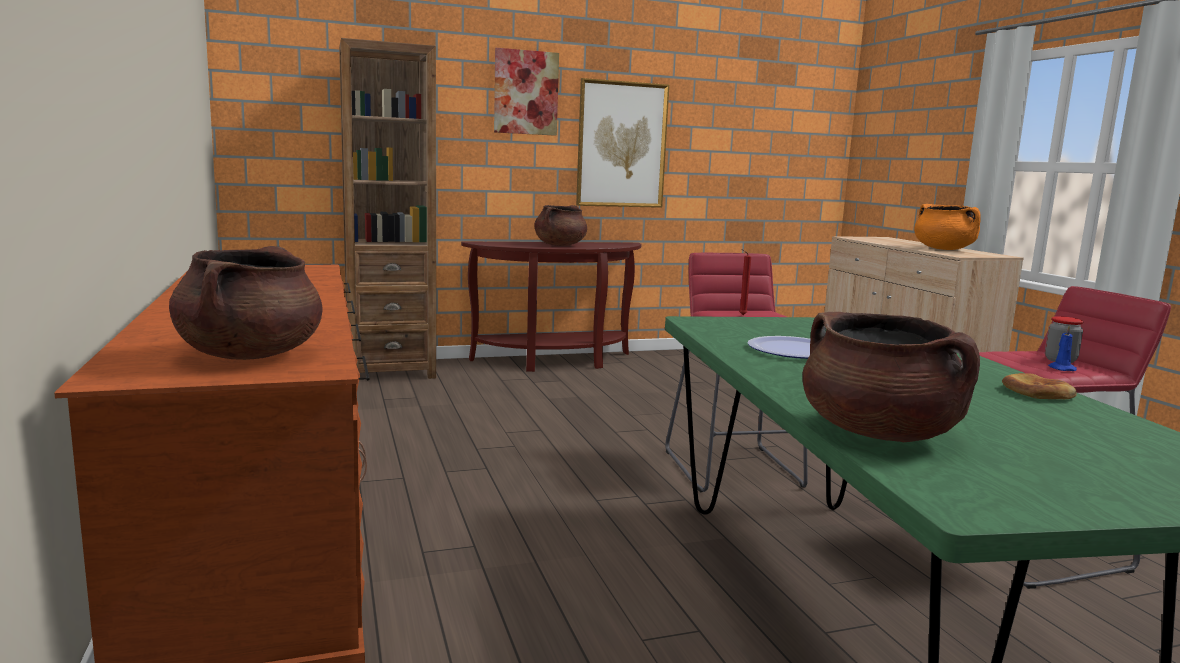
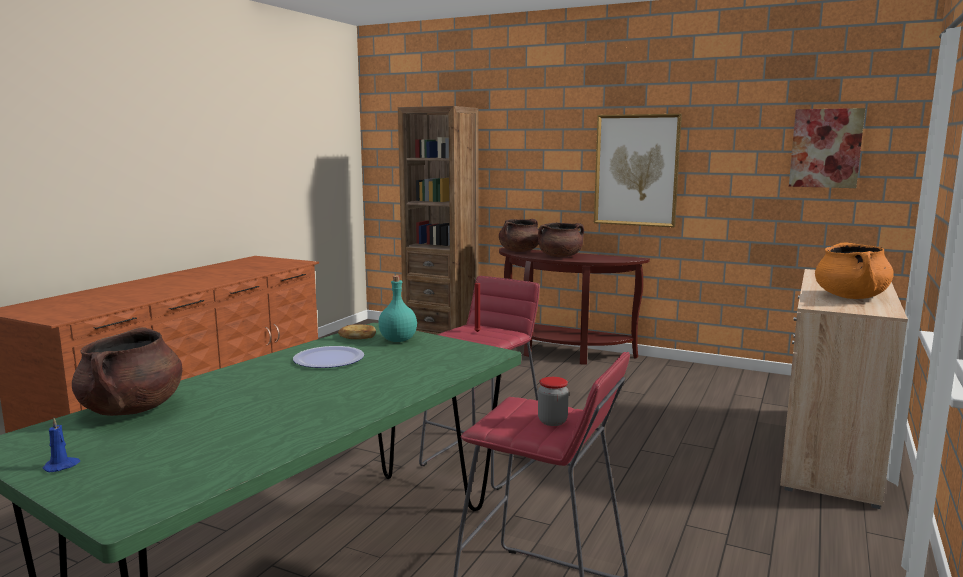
camera: 45 degrees right, 0 degrees up
(251, 355) = (68, 308): brown cooking pot -> brown cooking pot (519, 251)
(526, 92) = (553, 130): picture -> picture (825, 148)
(763, 326) = (397, 340): none -> turquoise bottle
(1037, 392) = (322, 423): bread -> bread (357, 335)
(1060, 368) = (512, 426): blue candle -> blue candle (62, 466)

